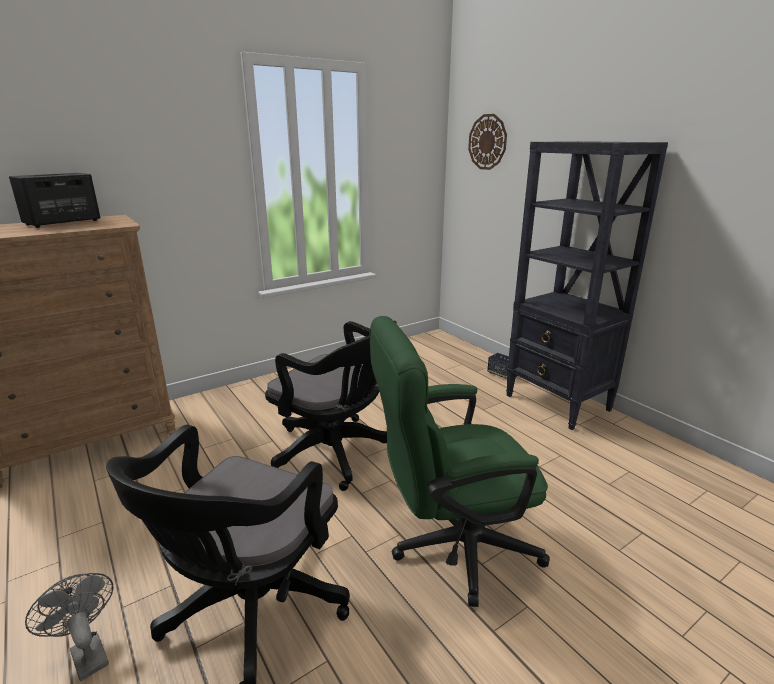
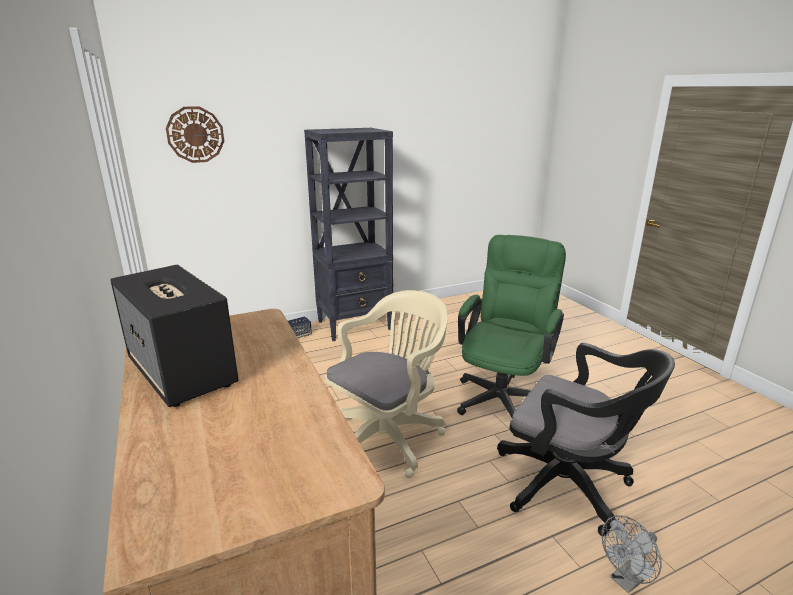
camera: 80 degrees left, 0 degrees up
(337, 454) = (389, 435): black office chair -> beige office chair
(452, 546) = (503, 394): green office chair -> green office chair turned 150 degrees counterclockwise

